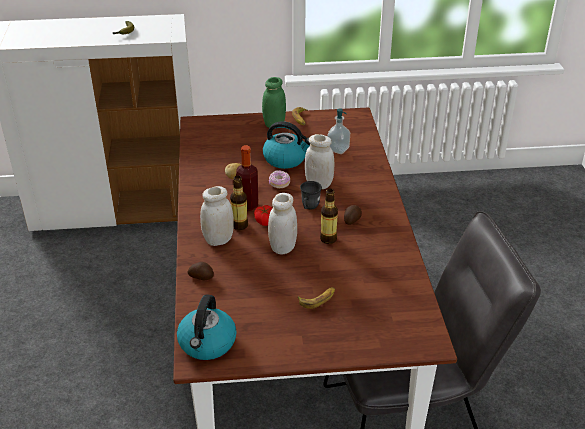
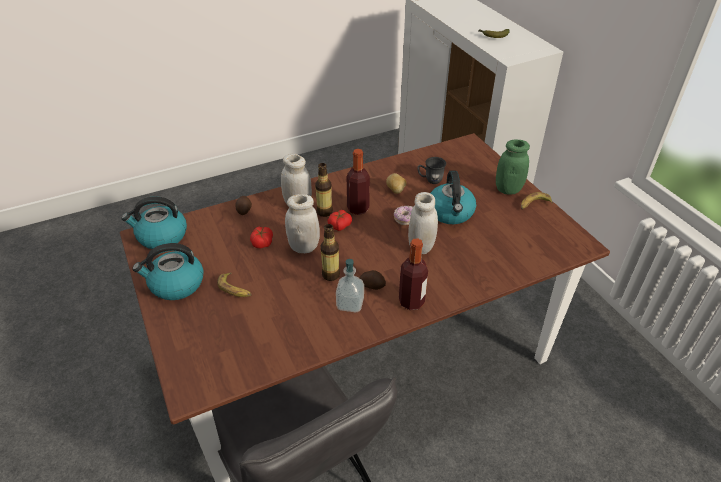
camera: 70 degrees right, 5 degrees up
(261, 272) = (262, 242): none -> tomato
(291, 339) = (176, 284): none -> kettle
(309, 207) = (376, 249): grey mug -> grey mug (430, 180)
(338, 149) = (497, 245): soap dispenser -> soap dispenser (350, 304)
(379, 205) = (411, 301): none -> bottle

